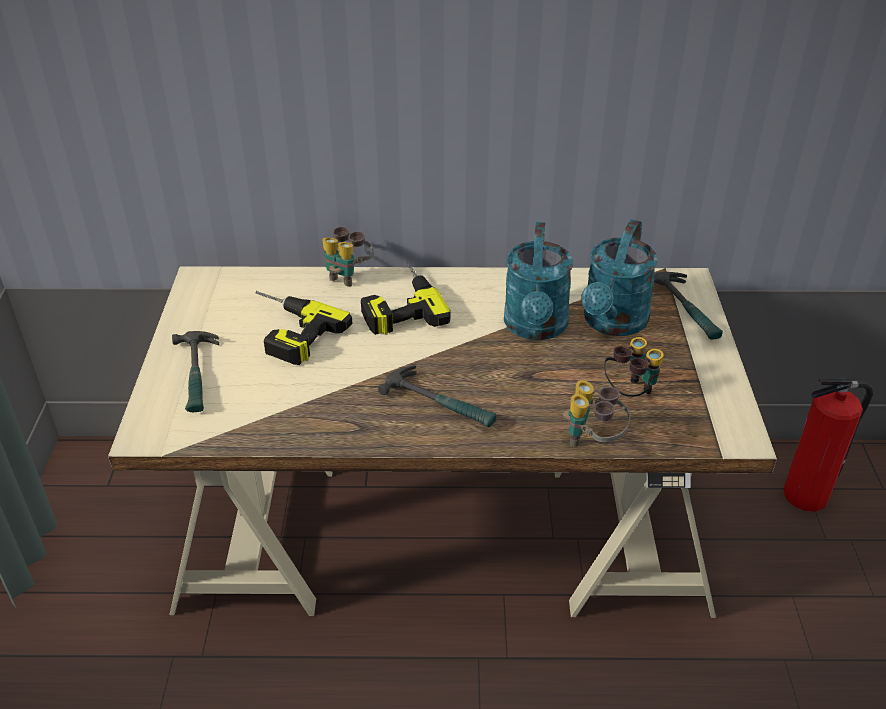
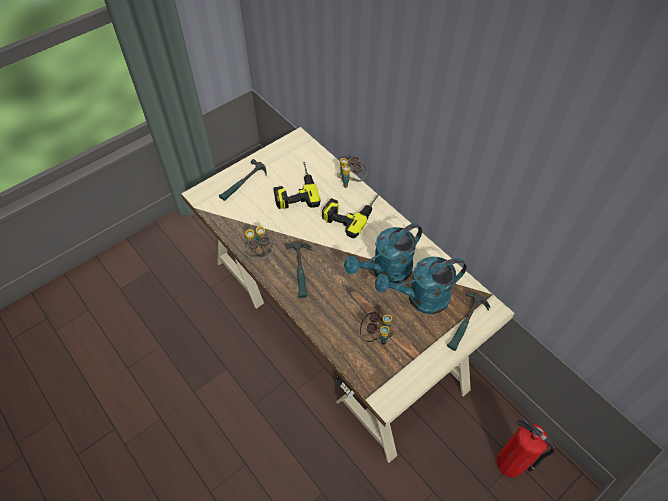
camera: 50 degrees right, 15 degrees up
(592, 440) = (329, 340): binoculars -> binoculars (260, 255)

